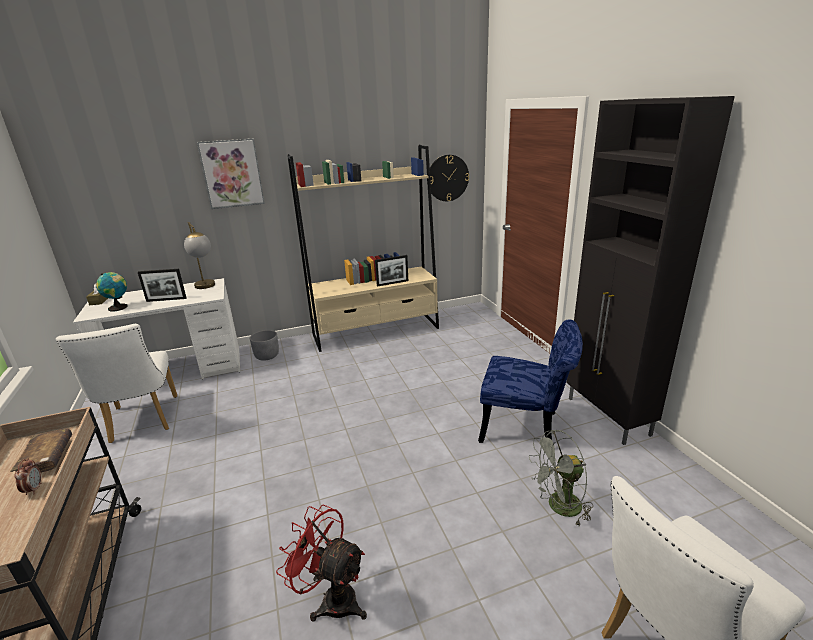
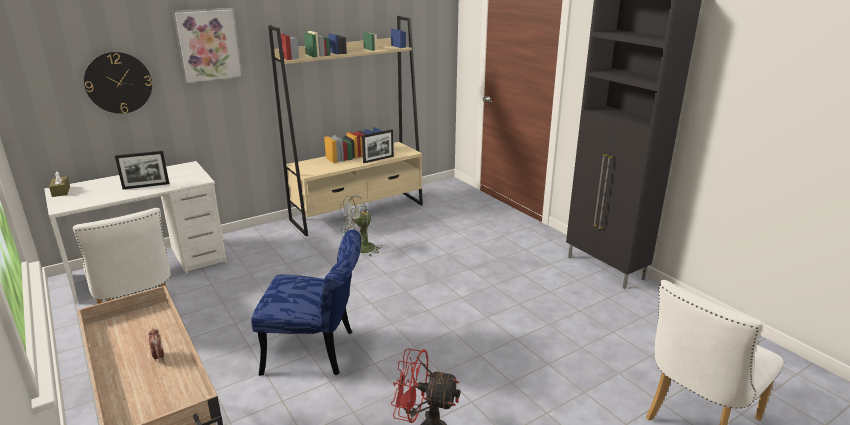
camera: 15 degrees left, 0 degrees up
(46, 459) = (147, 334): brown book -> none
(119, 307) = (94, 197): globe -> none
(207, 287) = (184, 171): table lamp -> none
(267, 356) = (249, 244): grey planter -> none
(447, 178) = (423, 49): wall clock -> wall clock (118, 82)
(527, 428) = (540, 284): blue chair -> blue chair (317, 352)
(558, 508) = (587, 341): grey fan -> grey fan (360, 250)

